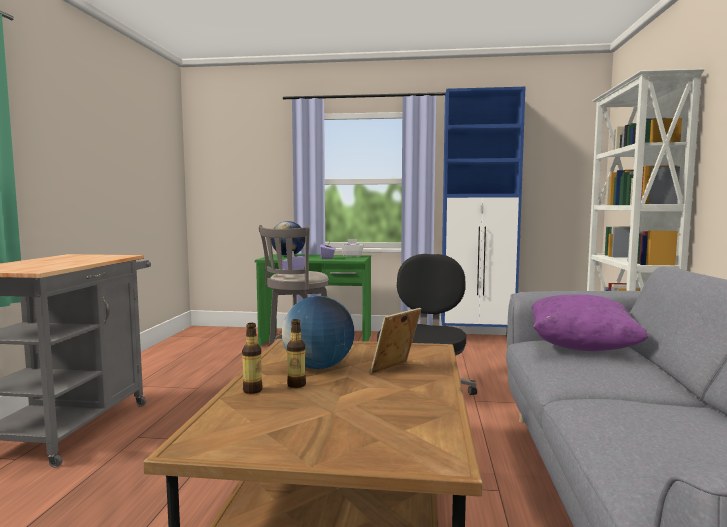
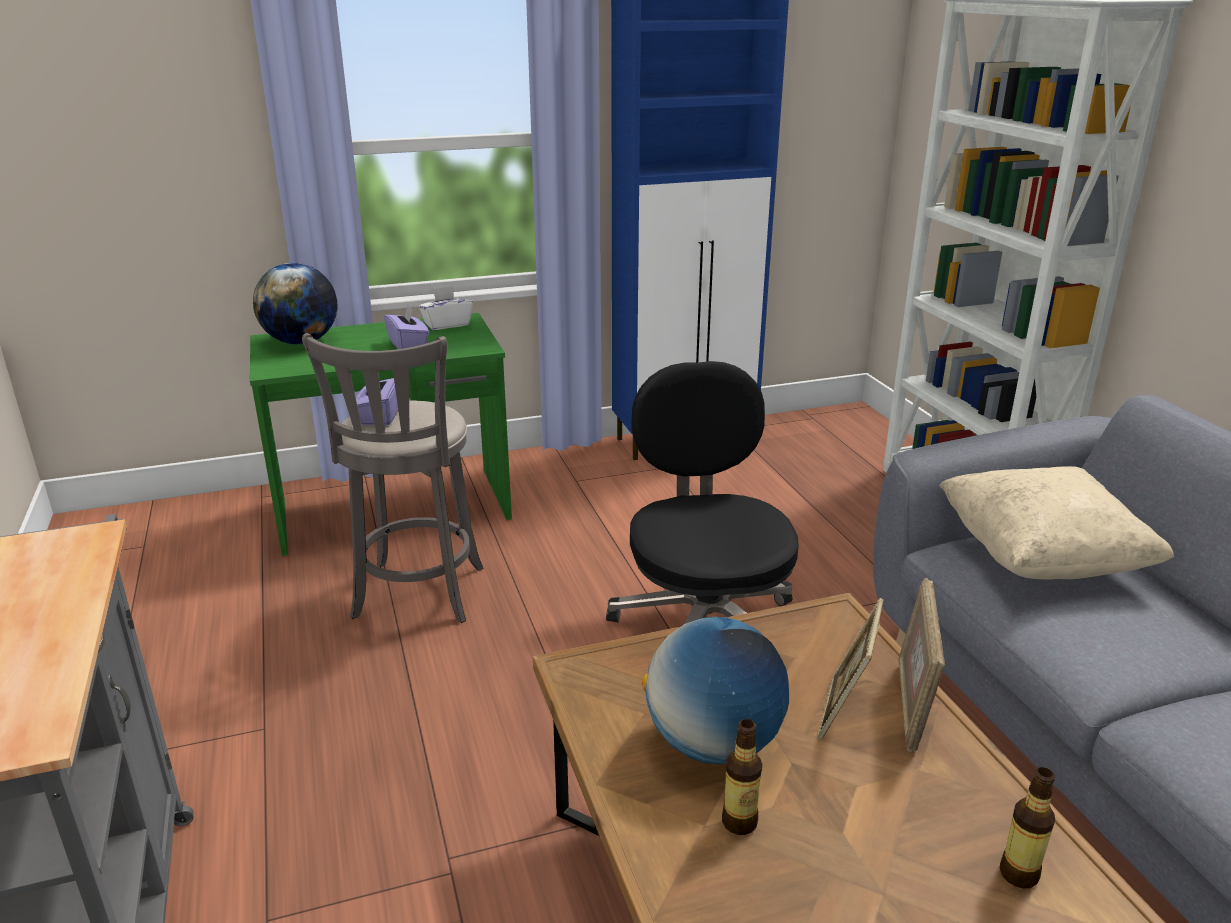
camera: 25 degrees left, 20 degrees up
(252, 390) = (684, 870): bottle -> bottle (1018, 874)
(433, 373) = (912, 706): none -> picture frame
(581, 347) = (1041, 558): purple pillow -> beige pillow

